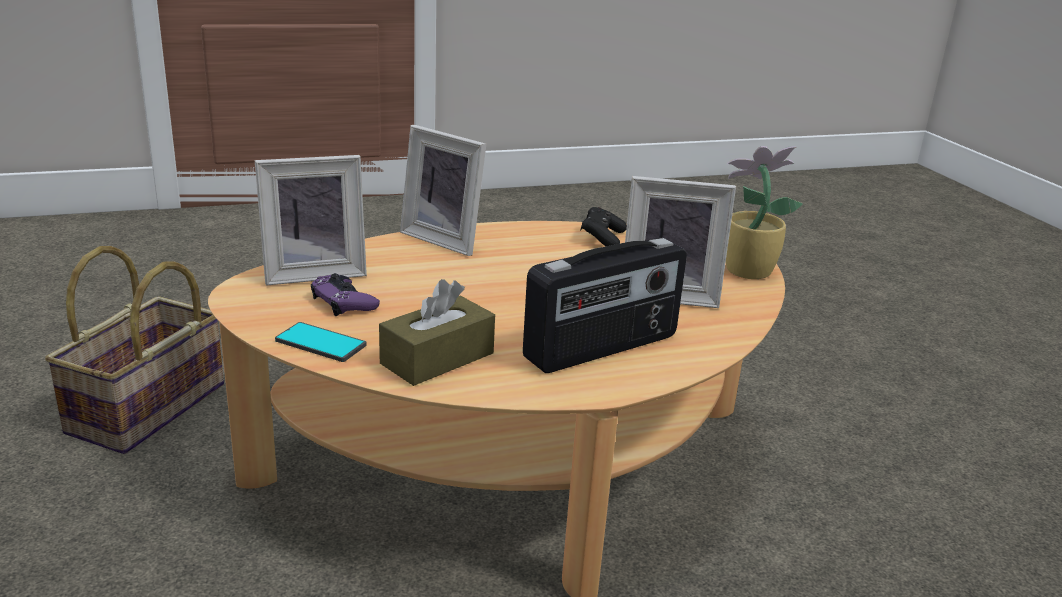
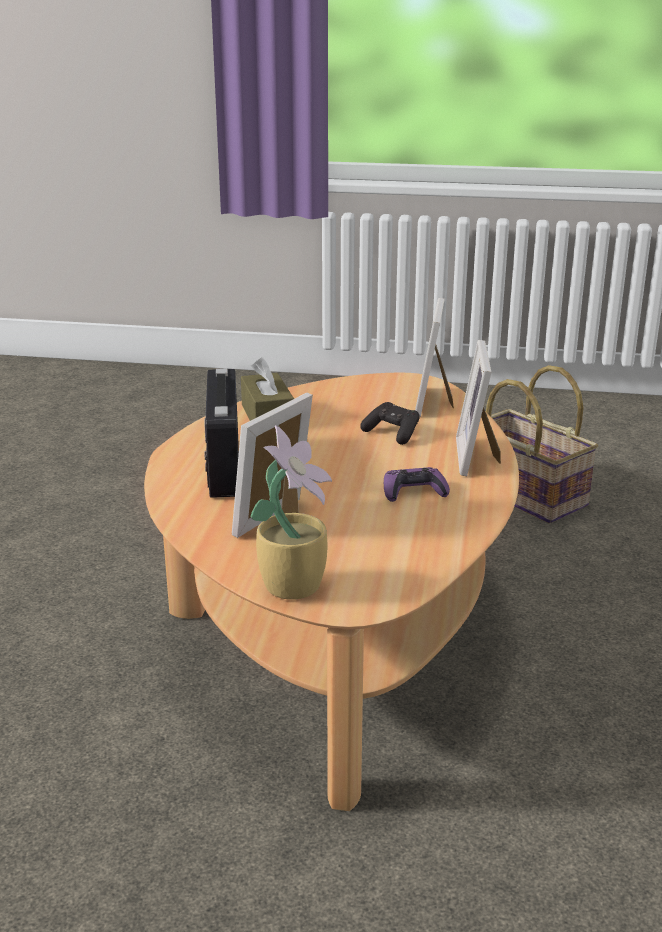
camera: 120 degrees right, 0 degrees up
(321, 343) = (321, 391): phone -> none
(343, 302) = (376, 404): purple game controller -> purple game controller (414, 491)
(446, 239) = (478, 457): picture frame -> picture frame turned 60 degrees counterclockwise
(602, 238) = (436, 530): black game controller -> black game controller (392, 433)

